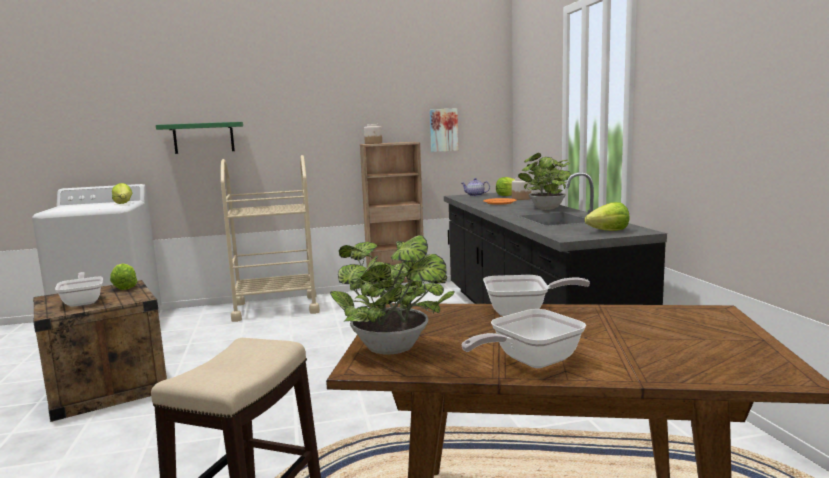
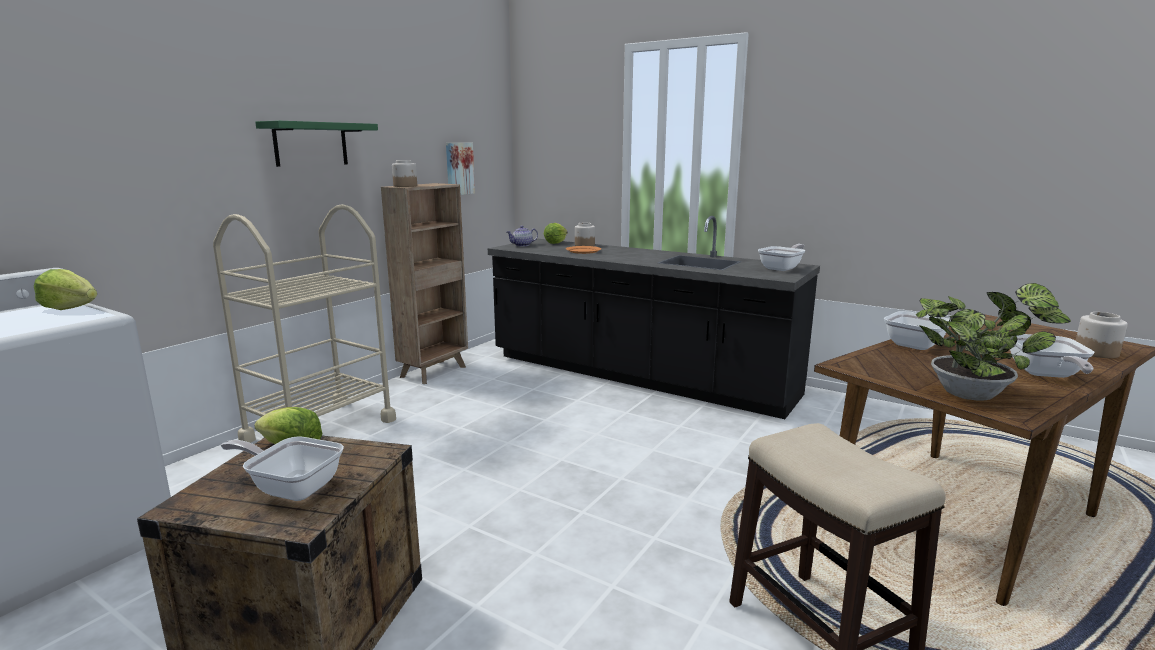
camera: 45 degrees left, 5 degrees up
(203, 138) = (161, 178): green shelf -> green shelf (311, 144)
(545, 209) = (651, 253): potted plant -> none
(609, 231) = (782, 268): lettuce -> frying pan
(700, 368) = (1095, 352): none -> jar

